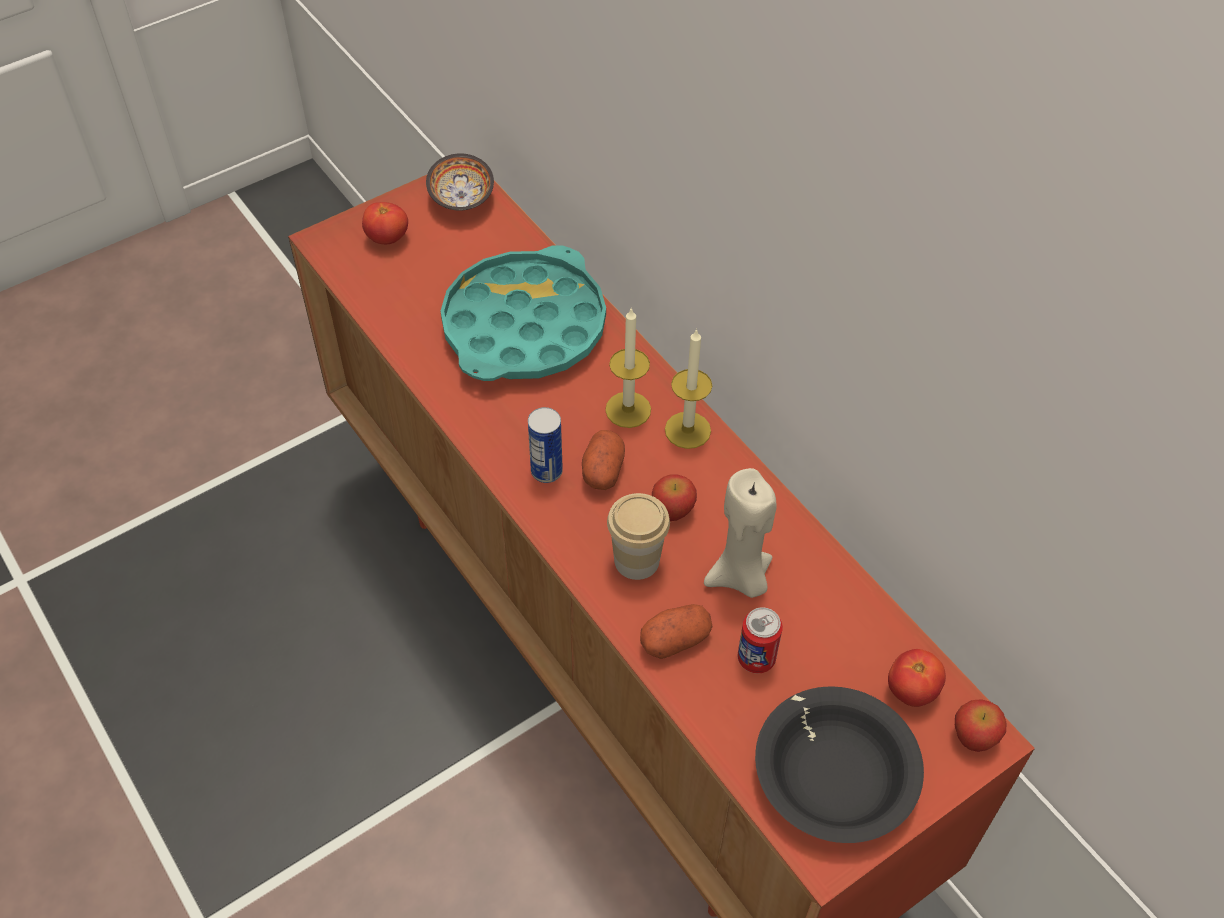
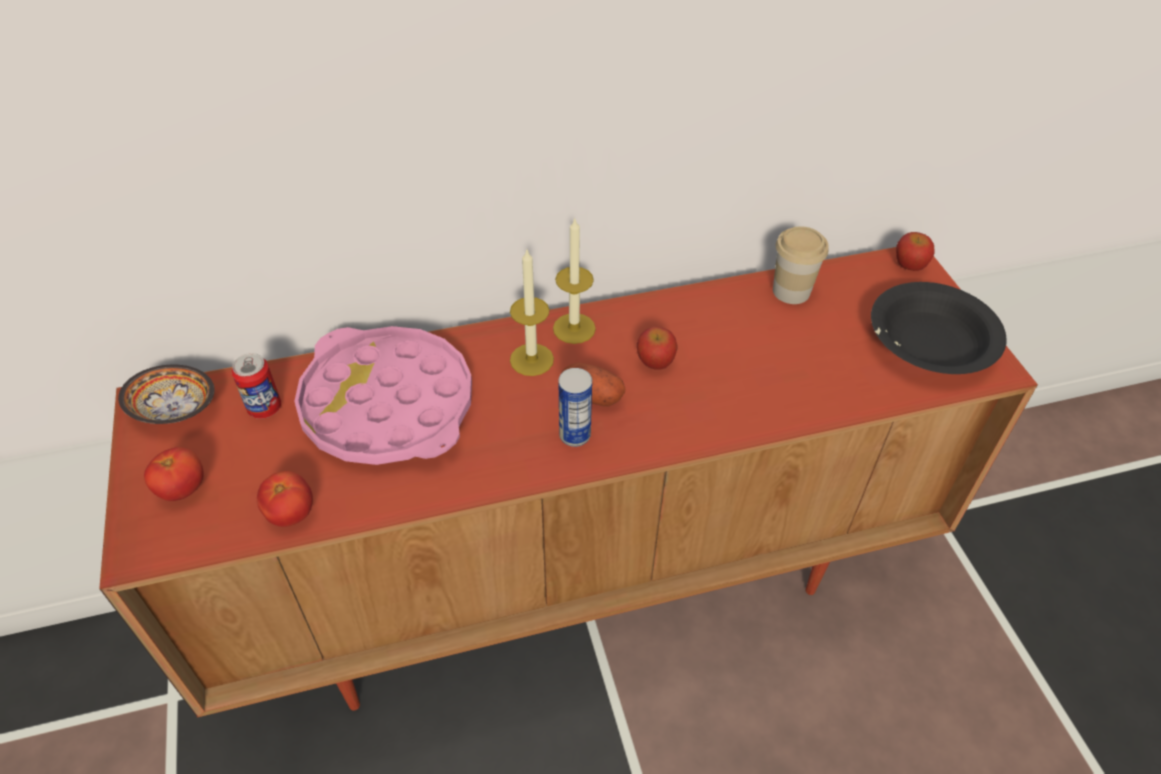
camera: 70 degrees left, 5 degrees down
(524, 326) = (387, 405): turquoise tray -> pink tray
(636, 560) = (699, 400): cup -> cup (791, 291)
(675, 639) = (787, 398): potato -> none
(740, 578) = (739, 341): beige candle -> none
(756, 658) = (818, 355): can -> can (265, 408)
(911, 690) = (865, 282): tomato -> tomato (291, 513)

